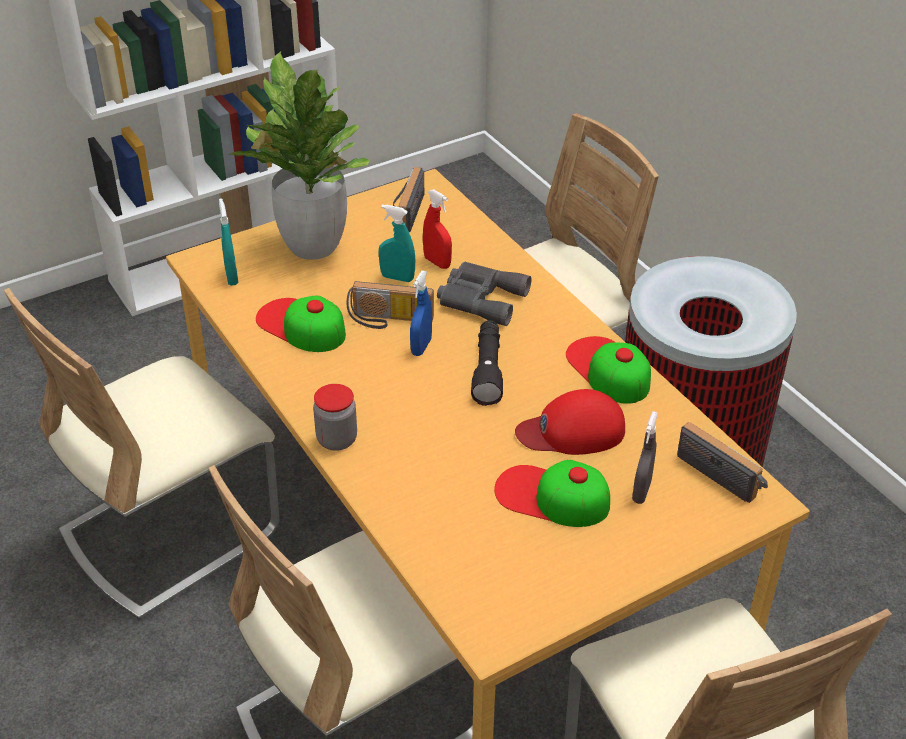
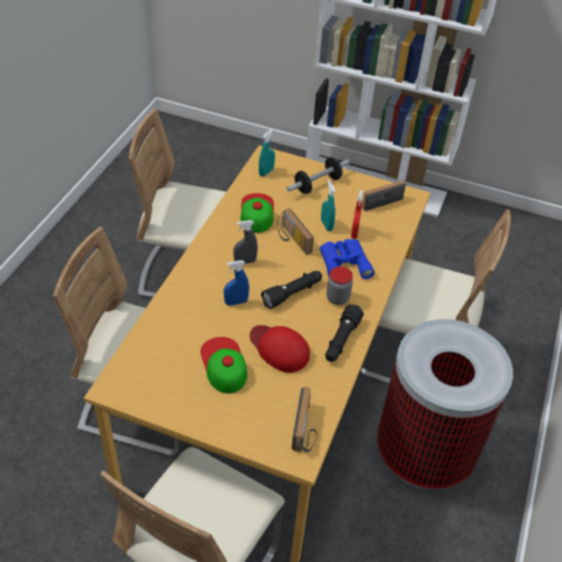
camera: 50 degrees right, 5 degrees up
(312, 246) = (317, 184): potted plant -> dumbbell
(337, 440) = (192, 266): jar -> jar (337, 298)
(421, 347) = (284, 261): blue spray bottle -> blue spray bottle (236, 302)
(480, 298) = (344, 262): grey binoculars -> blue binoculars
(608, 369) = (341, 340): cap -> black flashlight
(641, 491) = (259, 399): grey spray bottle -> grey spray bottle (245, 262)

